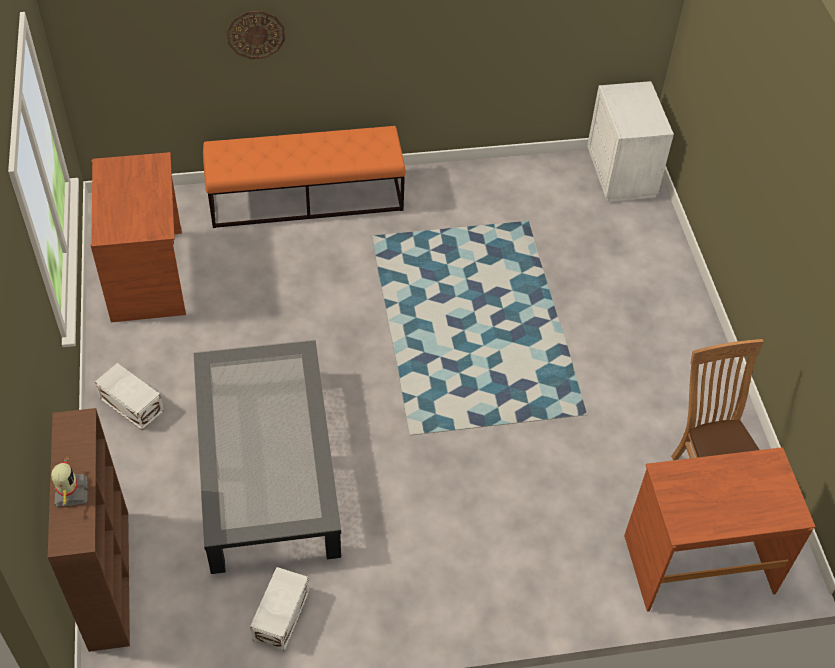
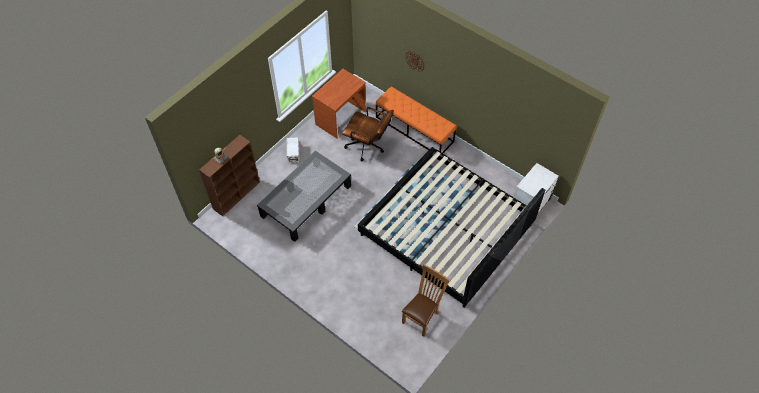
camera: 50 degrees right, 5 degrees up
(262, 285) = (368, 147): none -> brown office chair
(280, 616) = (262, 242): white storage box -> none
(561, 311) = (446, 230): none -> bed
(698, 562) = (386, 335): brown desk -> none

